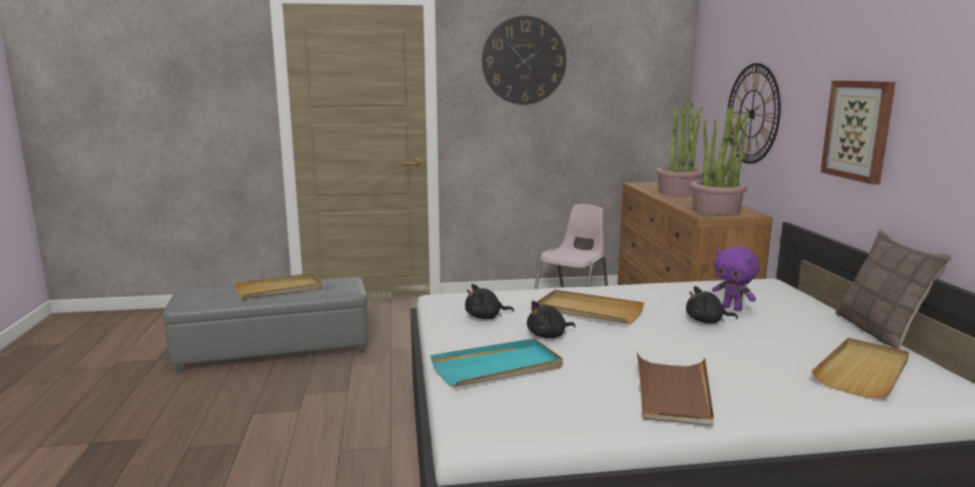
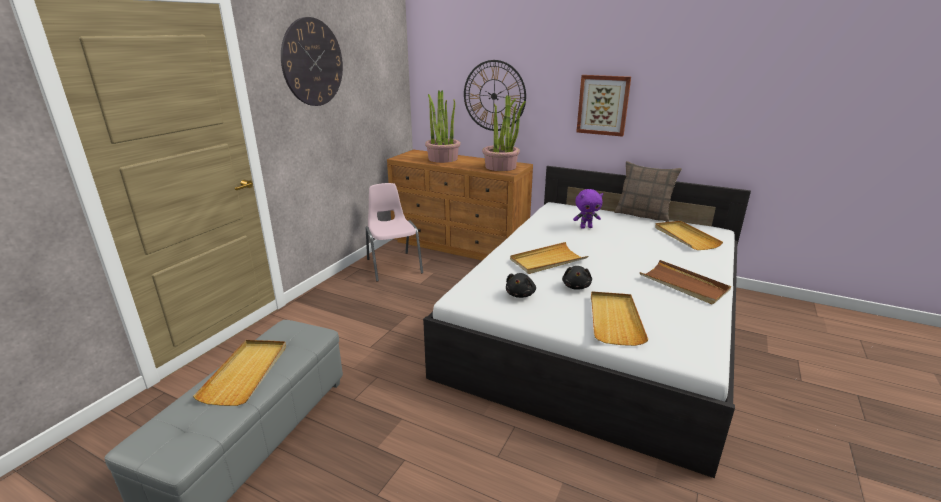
camera: 55 degrees left, 10 degrees up
(497, 367) = (614, 319): turquoise tray -> beige tray
(707, 321) = (597, 240): black plush toy -> none

